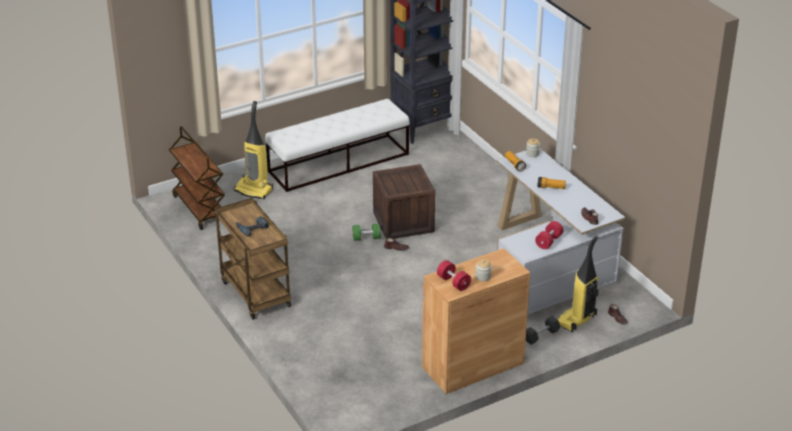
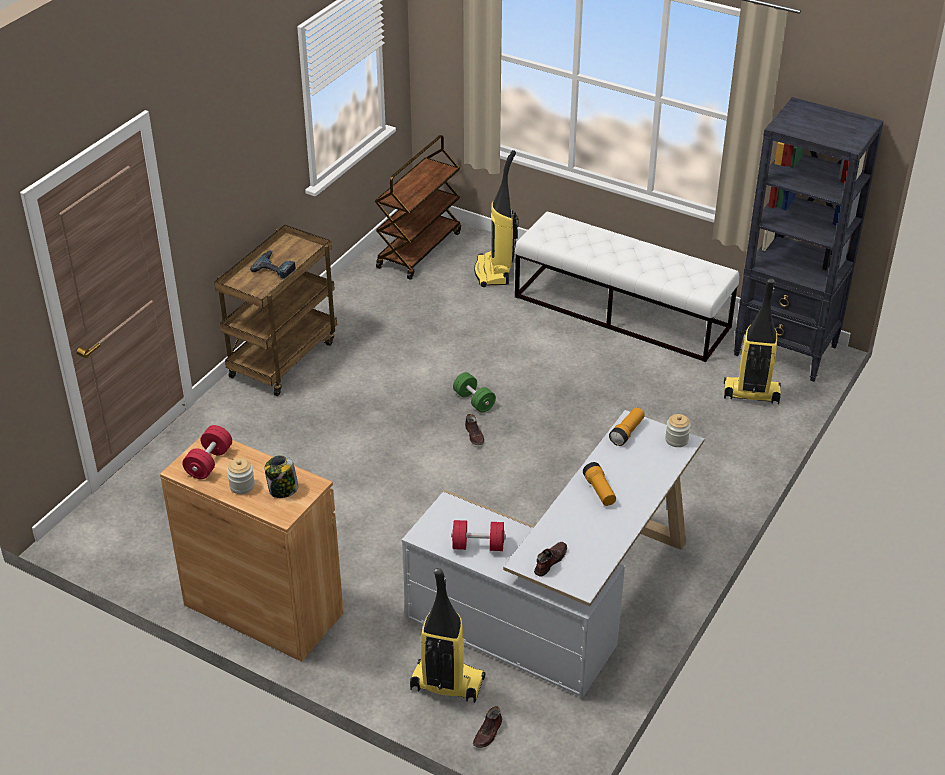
camera: 60 degrees right, 5 degrees up
(403, 222) = (539, 419): crate -> none
(447, 151) = (750, 394): none -> vacuum cleaner
(497, 265) = (283, 490): none -> jar
(541, 335) = (380, 657): black dumbbell -> none

